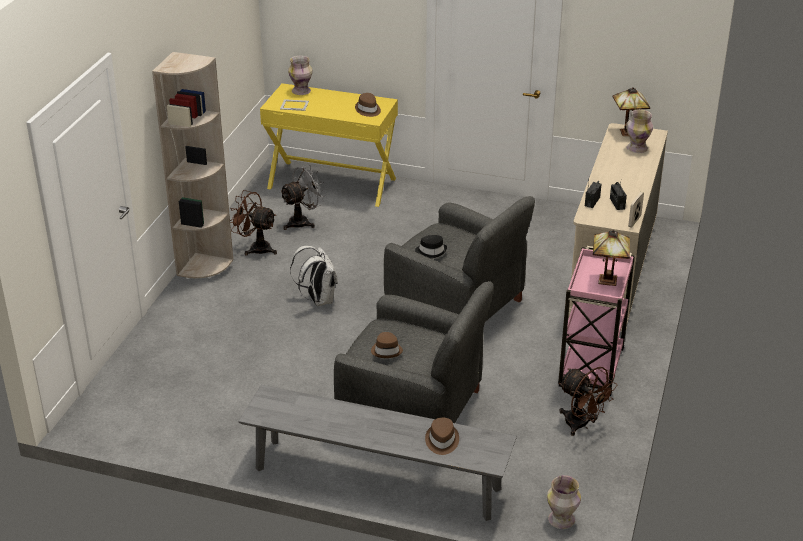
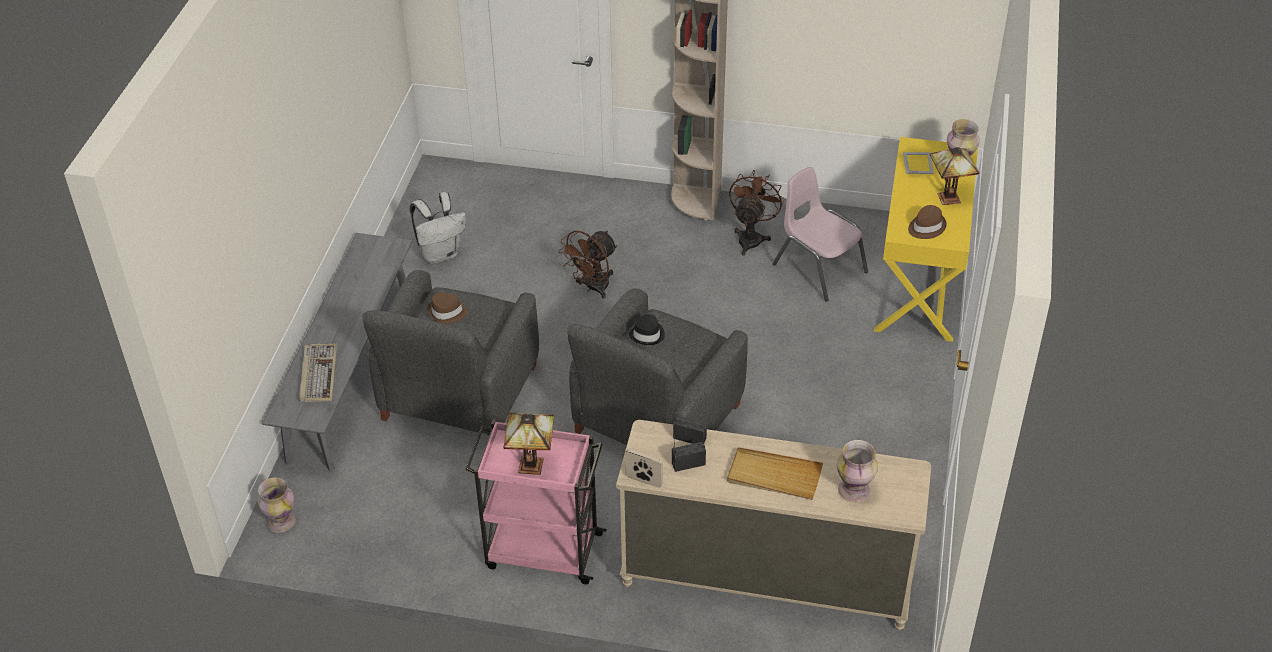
camera: 85 degrees right, 10 degrees up
(303, 221) = (819, 268): grey fan -> pink chair
(318, 299) = (655, 300): white backpack -> white backpack (440, 253)
(441, 441) = (318, 374): brown hat -> keyboard
(581, 425) = (435, 540): brown fan -> brown fan (592, 288)
(626, 174) = (774, 476): none -> beige tray
(627, 133) = (901, 481): table lamp -> table lamp (947, 197)

